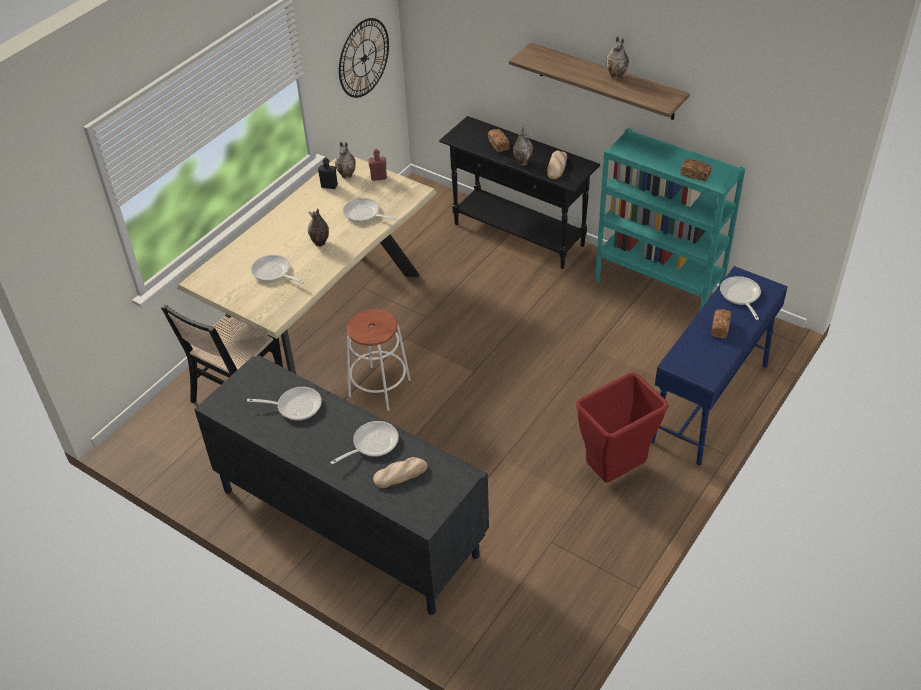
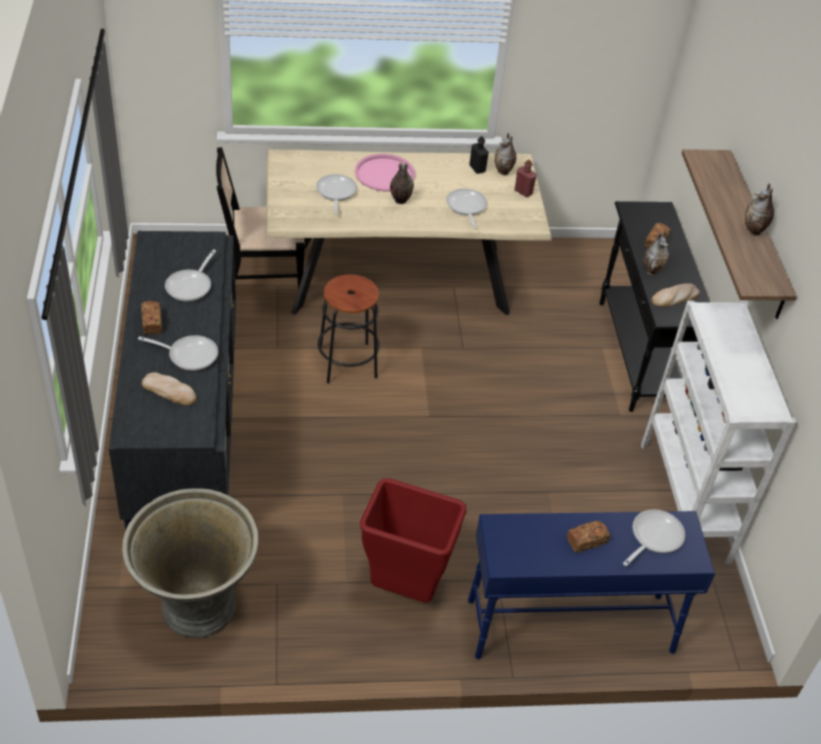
camera: 45 degrees right, 0 degrees up
(281, 235) = (384, 174): none -> pink tray
(295, 406) = (191, 286): frying pan -> frying pan turned 60 degrees clockwise
(364, 58) = (605, 76): wall clock -> none
(379, 388) = (347, 363): white stool -> black stool
(535, 602) = (197, 608): none -> grey planter
(658, 289) = (684, 501): turquoise bookcase -> white bookcase
(695, 175) = (734, 386): bread -> bread (152, 323)

